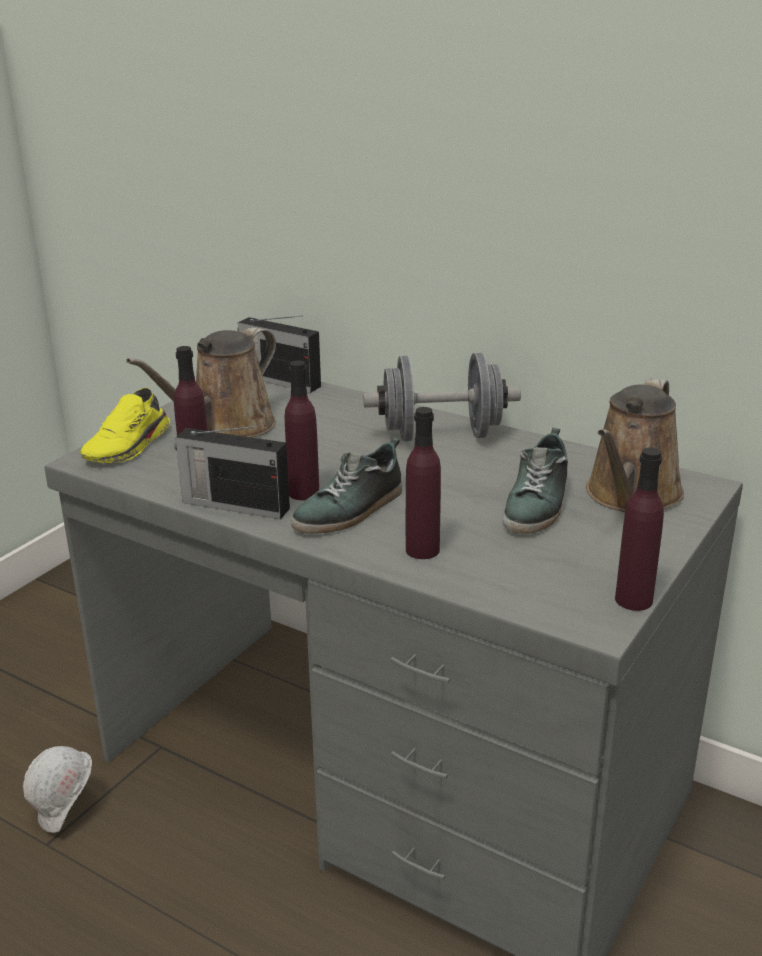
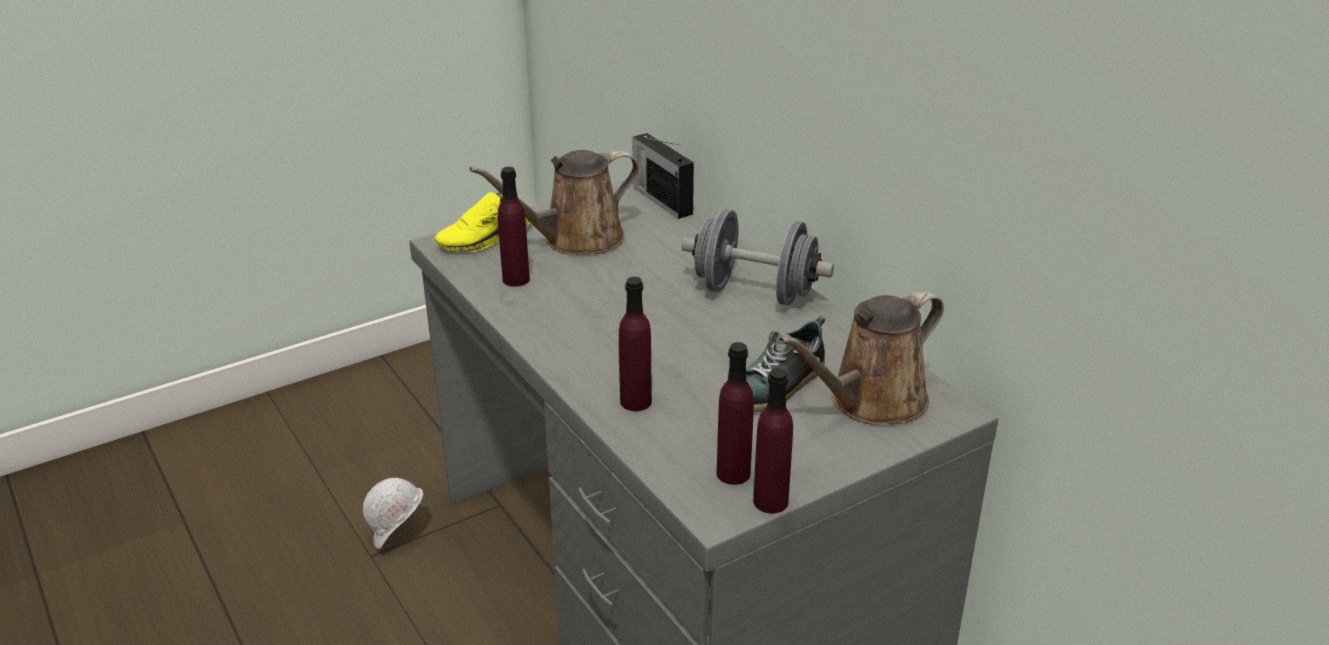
camera: 25 degrees right, 5 degrees up
(234, 505) = (522, 316): radio -> none
(304, 493) = (586, 320): purple bottle -> purple bottle (733, 473)
(350, 510) = (610, 347): shoe -> none

